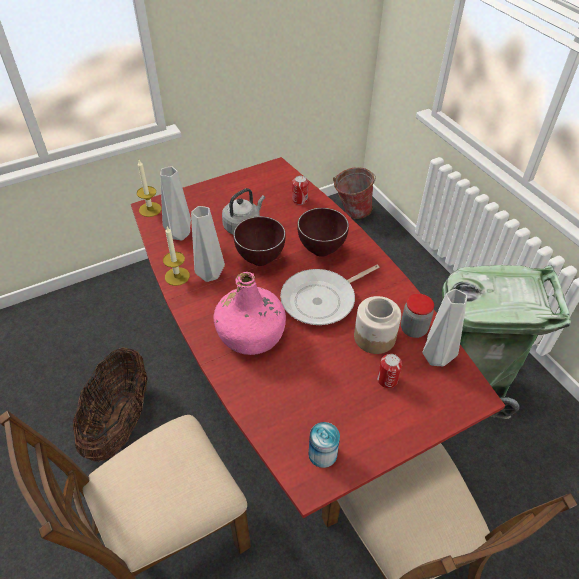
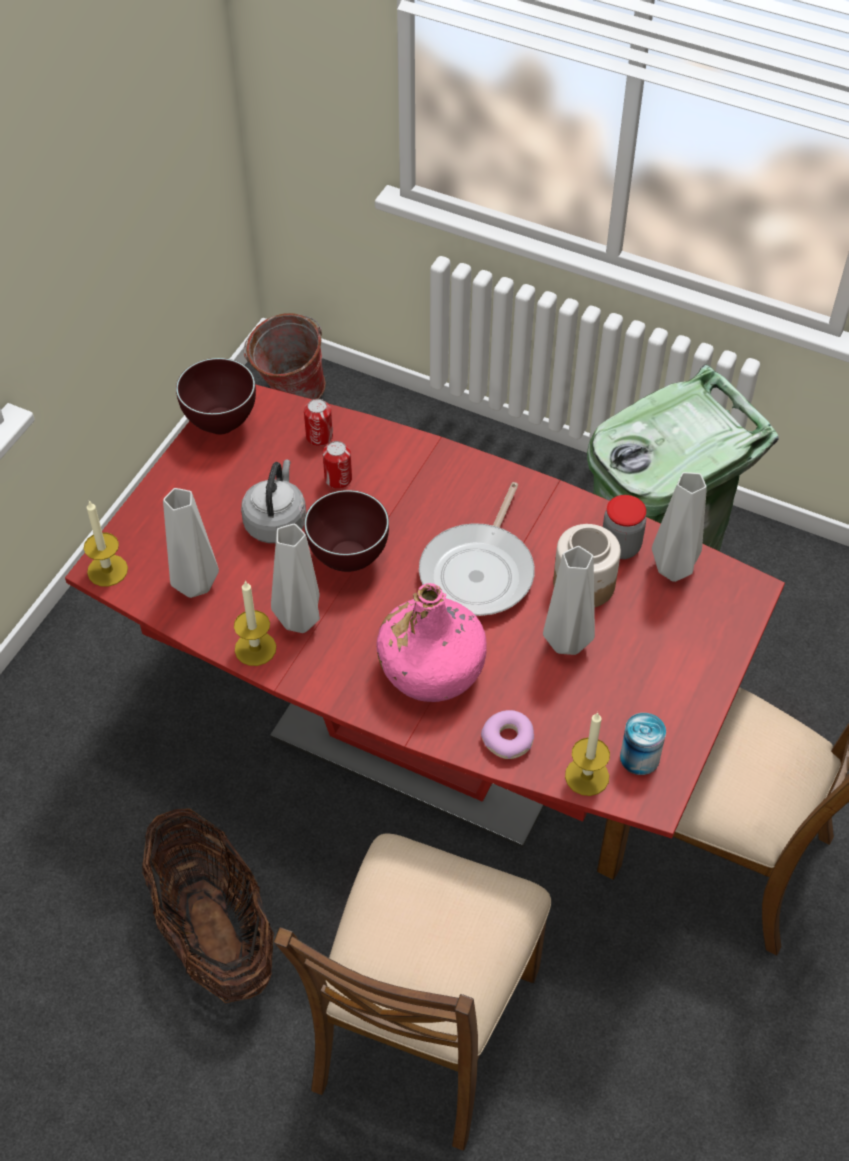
camera: 35 degrees left, 5 degrees up
(256, 395) = (508, 739): none -> donut
(281, 444) = (587, 776): none -> candle
(322, 250) = (419, 500): brown bowl -> brown bowl (222, 424)
(338, 362) = (568, 641): none -> grey vase
(387, 380) = (640, 629): can -> can (338, 479)

